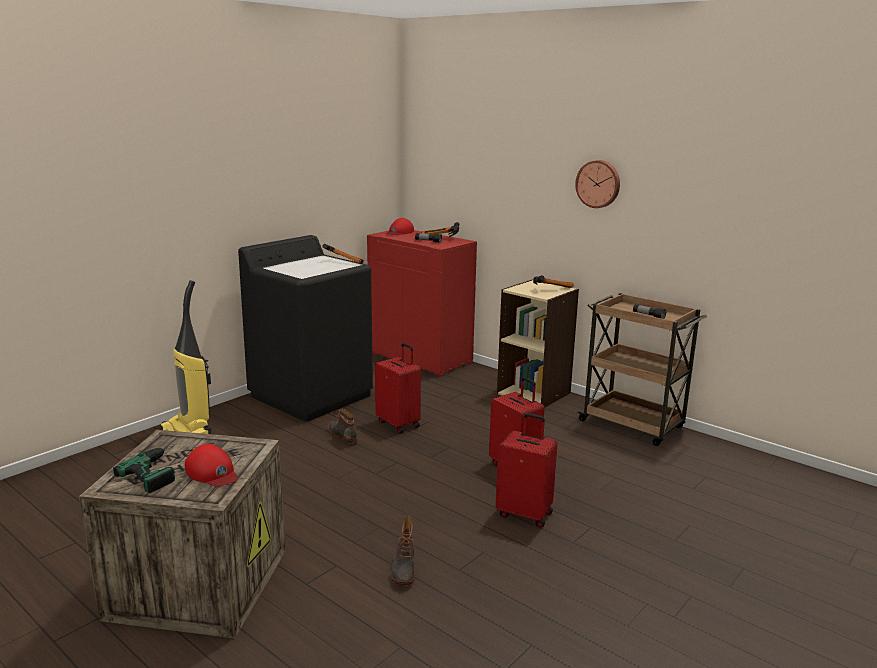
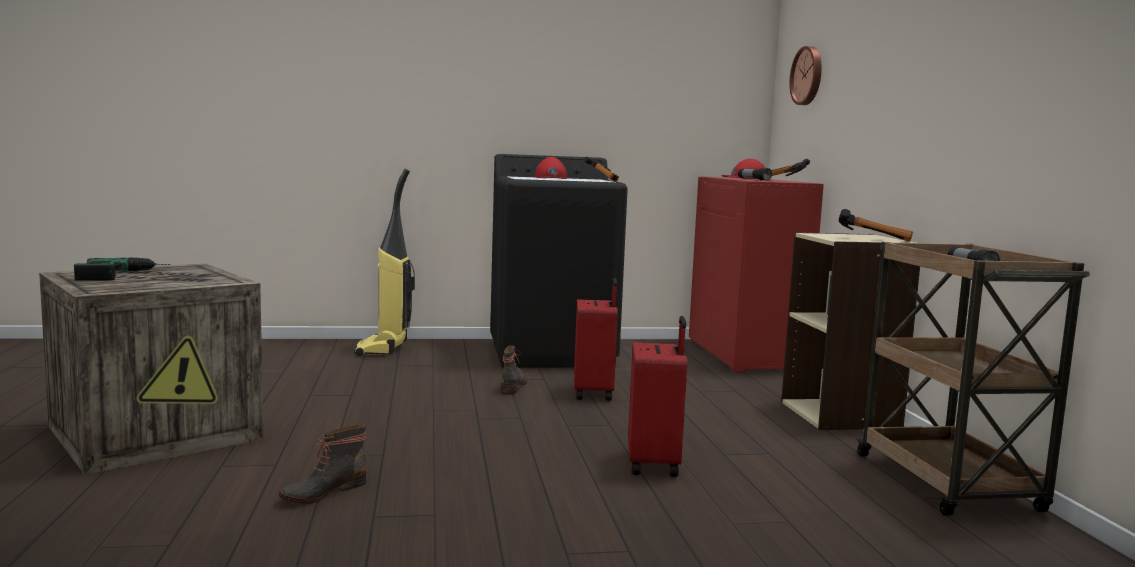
camera: 40 degrees right, 10 degrees down
(212, 472) = (148, 283): red cap -> red cap (551, 178)
(525, 513) = (567, 505): red suitcase -> none
(598, 184) = (957, 58): wall clock -> wall clock (808, 76)

